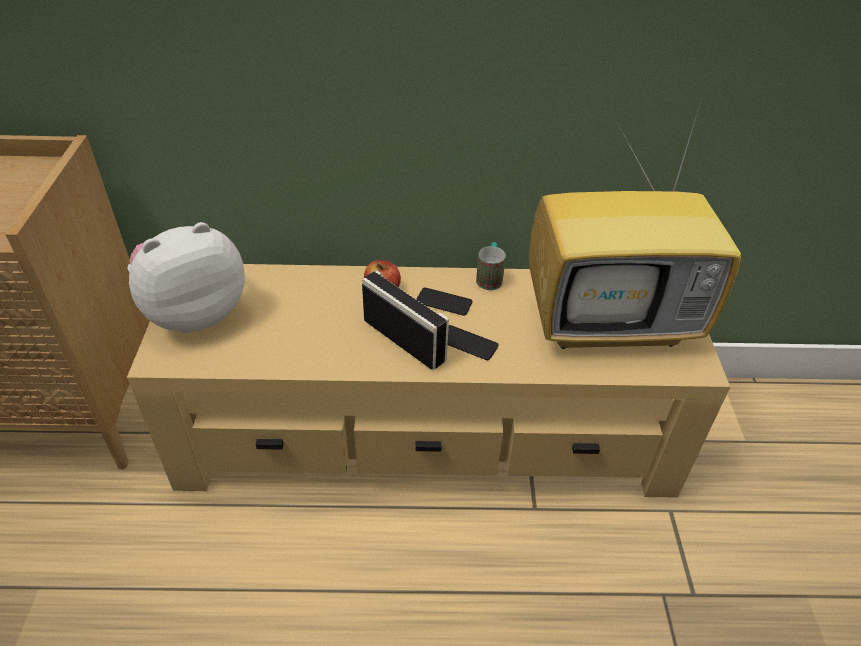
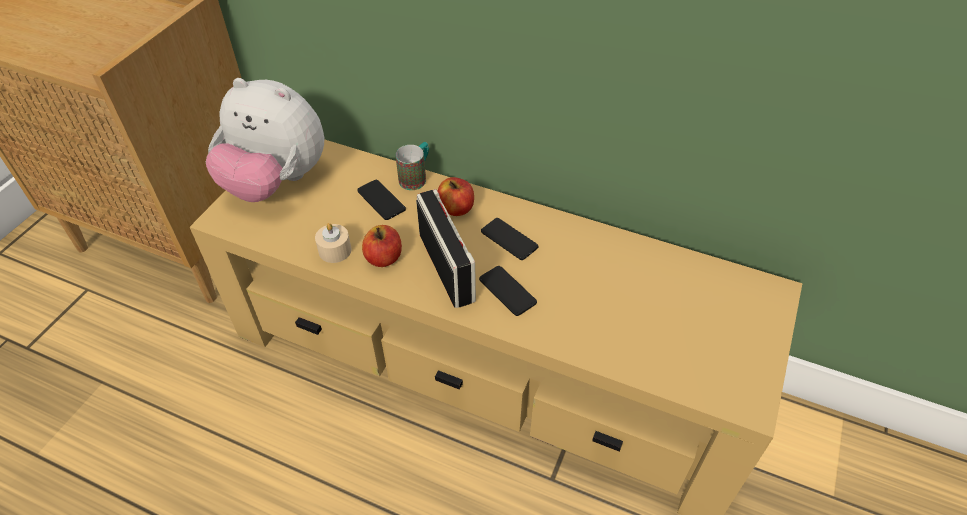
camera: 25 degrees right, 5 degrees up
(195, 313) = (276, 182): plush toy -> plush toy turned 150 degrees counterclockwise
(292, 355) = (335, 250): none -> beige candle
(309, 301) = (381, 200): none -> phone
(342, 348) = (384, 258): none -> apple
(490, 277) = (572, 226): mug -> mug (416, 177)
(612, 321) = (678, 316): television -> none

